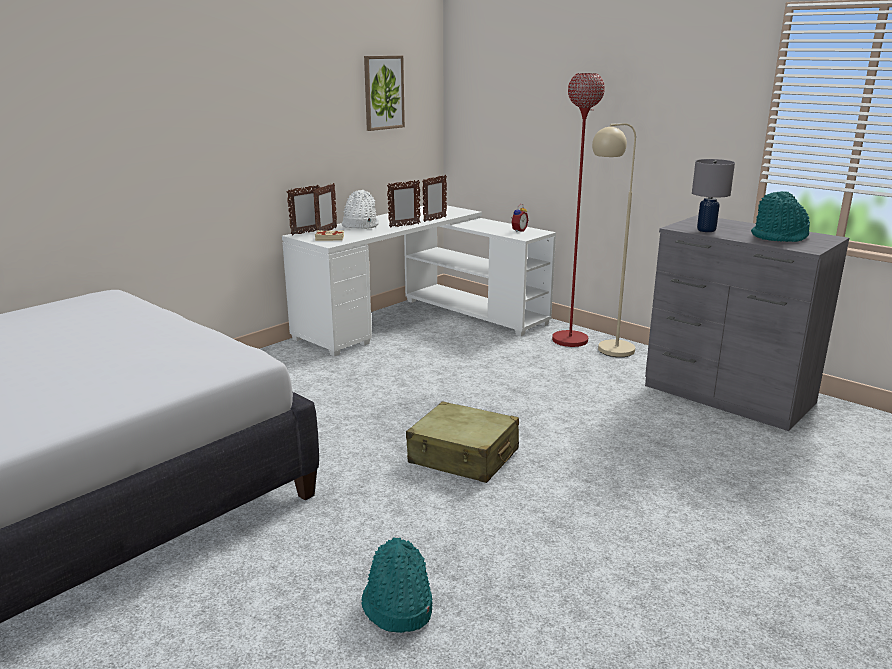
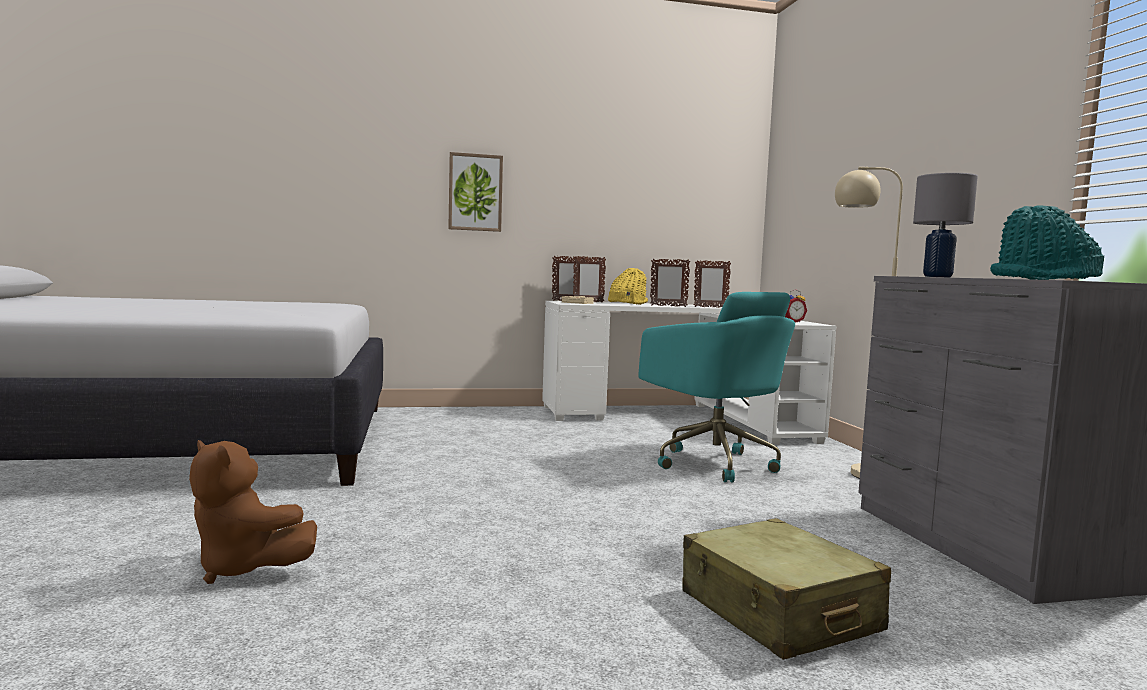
camera: 35 degrees right, 15 degrees down
(359, 225) = (627, 303): white hat -> yellow hat
(383, 92) = (684, 181): picture -> picture (475, 192)
(397, 606) = (245, 568): turquoise hat -> brown plush toy
(463, 457) = (529, 500): beige suitcase -> beige suitcase (778, 612)
(513, 371) = (710, 463): none -> turquoise office chair
(570, 340) = (828, 458): red floor lamp -> none

